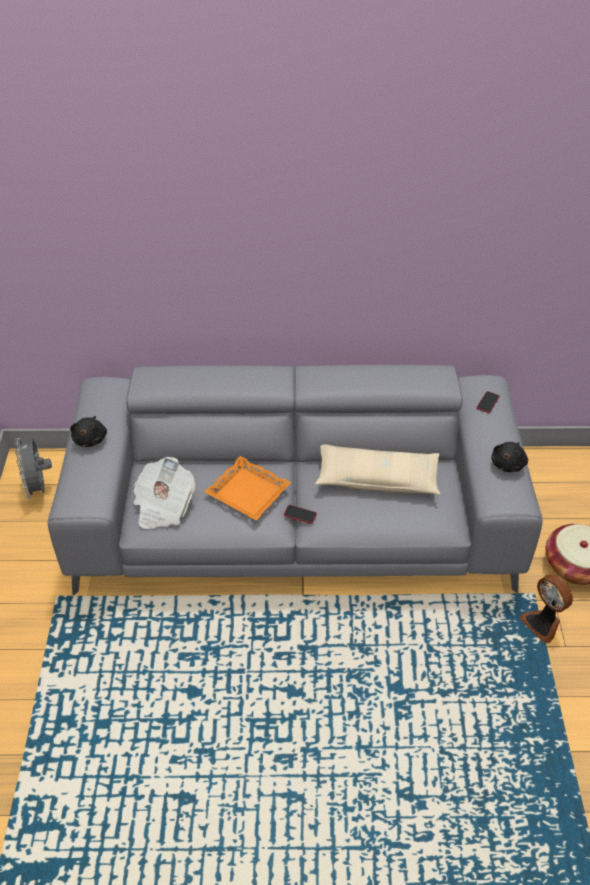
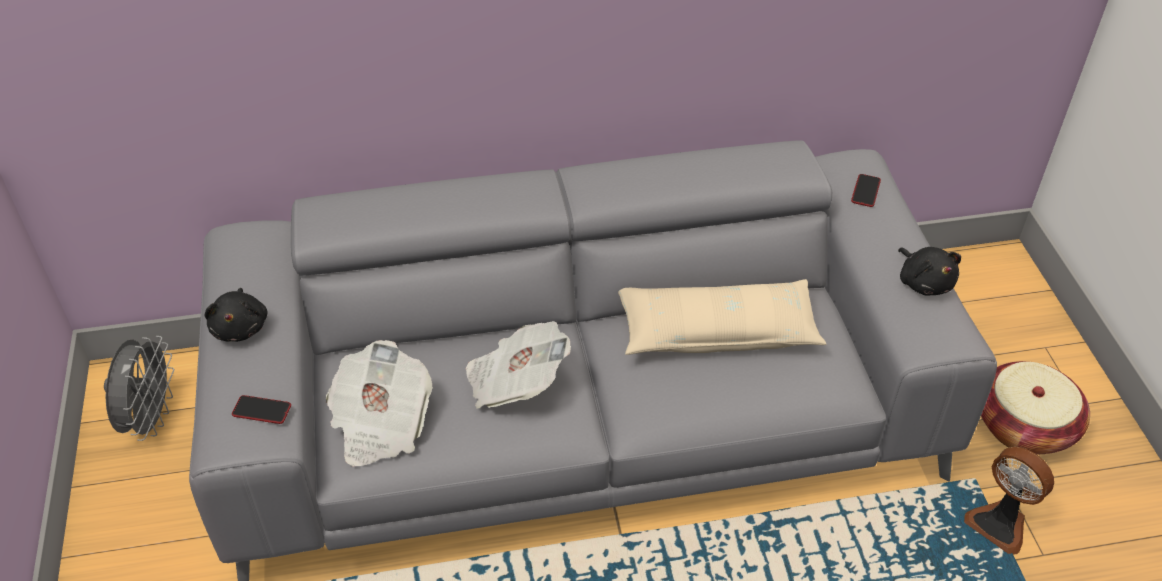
camera: 10 degrees left, 0 degrees up
(39, 487) = (150, 419): grey fan -> grey fan turned 150 degrees counterclockwise
(247, 493) = (516, 382): orange tray -> newspaper
(300, 514) = (609, 407): phone -> phone (261, 410)
(508, 464) = (924, 282): black plush toy -> black plush toy turned 45 degrees counterclockwise

